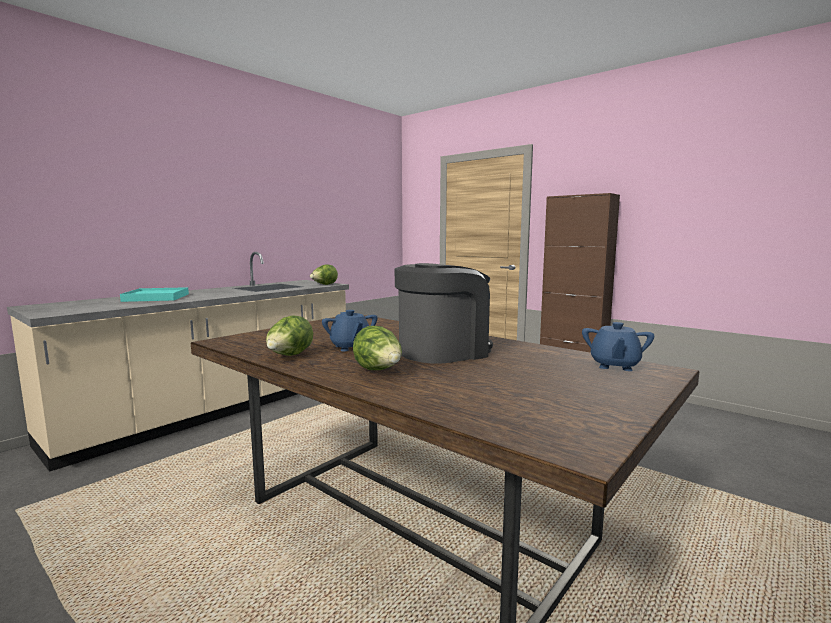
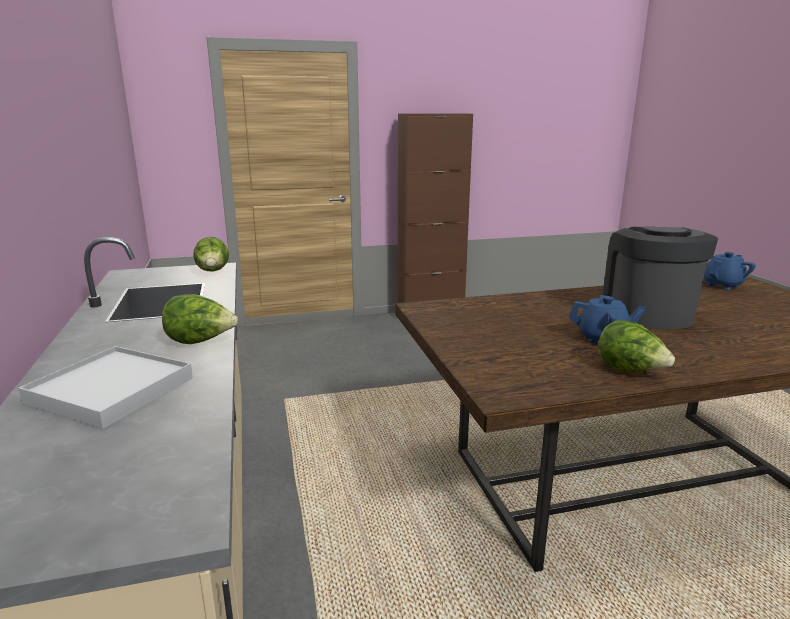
camera: 55 degrees left, 10 degrees up
(156, 297) = (111, 390): turquoise tray -> white tray
(379, 371) = (714, 347): lettuce -> lettuce (201, 342)
(614, 366) = (723, 285): blue teapot -> blue teapot turned 90 degrees counterclockwise

